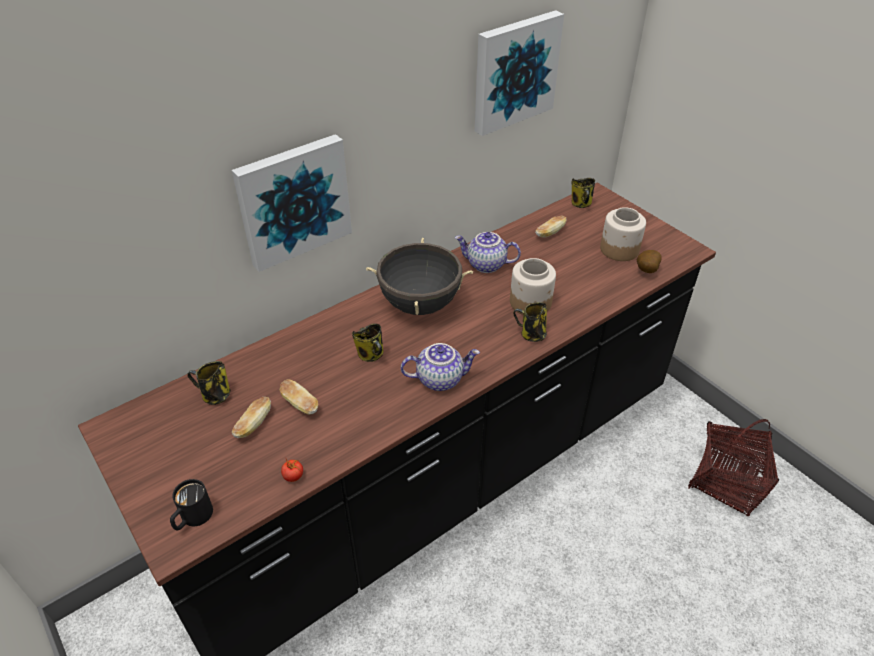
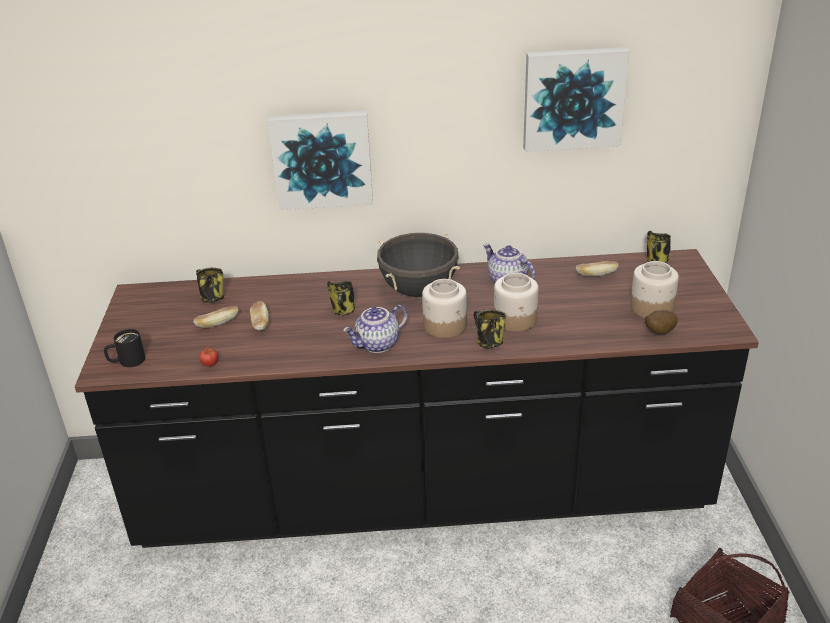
camera: 35 degrees right, 10 degrees down
(440, 378) = (377, 345): teapot -> teapot turned 120 degrees clockwise
(479, 332) = (445, 326): none -> jar

